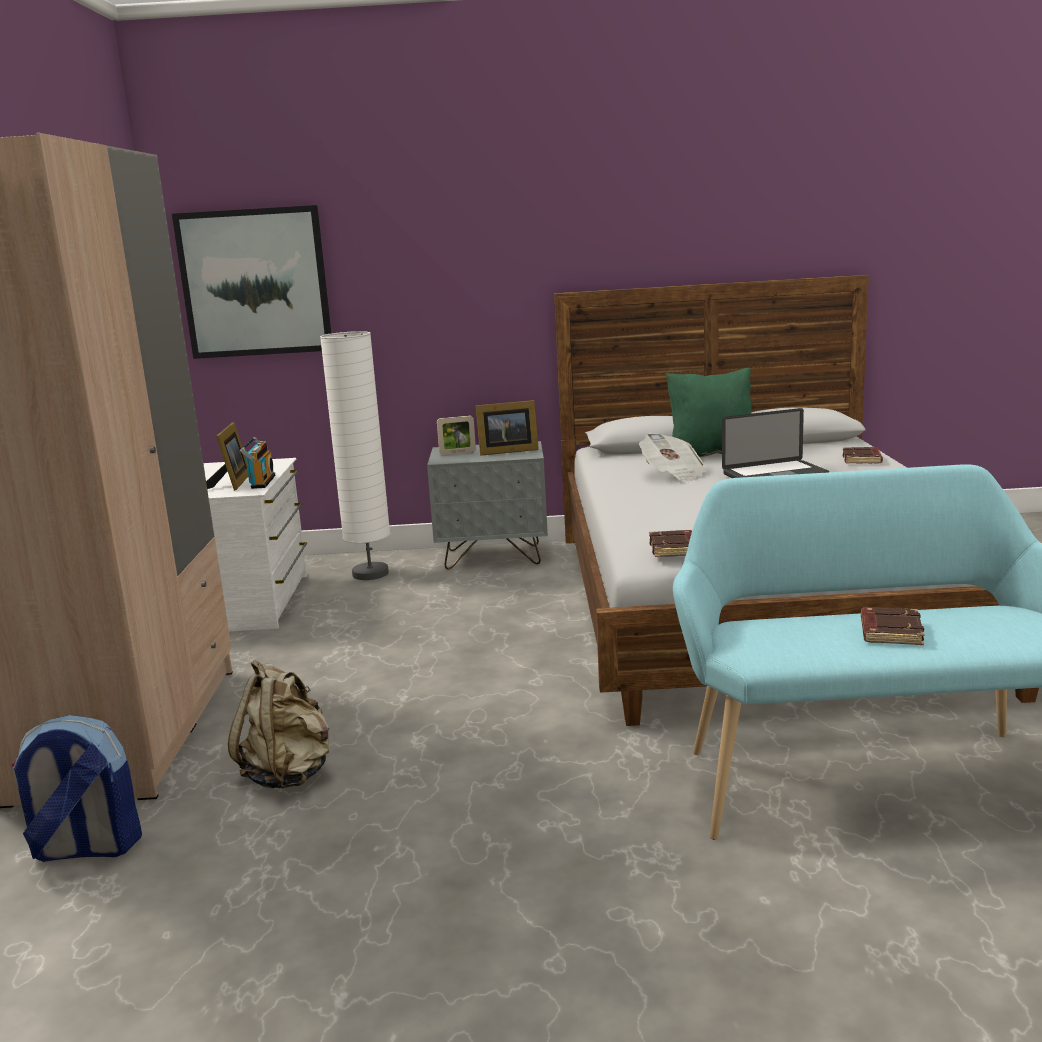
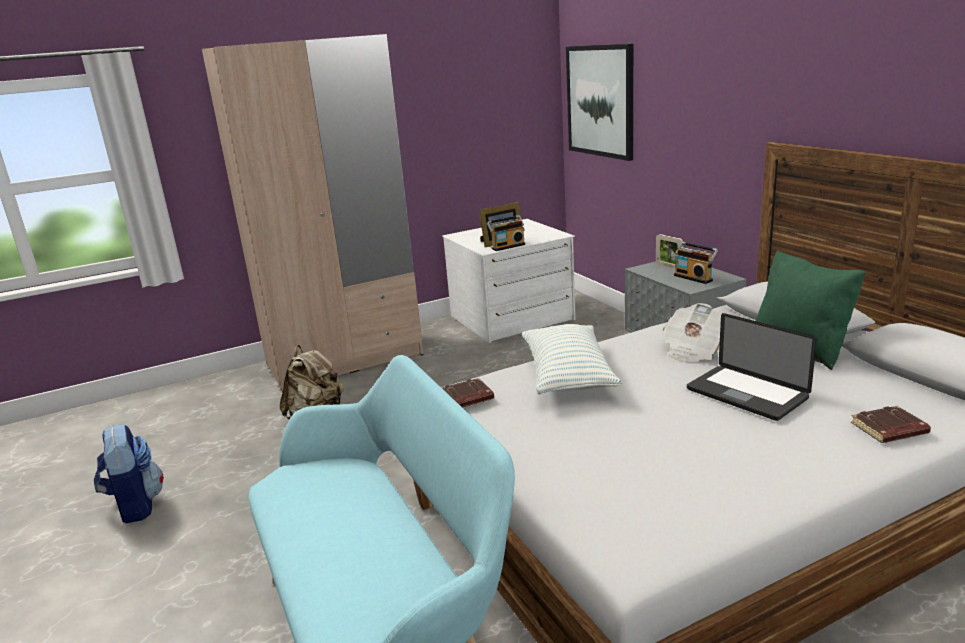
camera: 65 degrees right, 5 degrees up
(86, 848) = (237, 395): backpack -> backpack (135, 506)
(370, 574) = (599, 335): white floor lamp -> none
(506, 451) = (694, 278): picture frame -> radio
(668, 513) = (568, 375): none -> pillow
(889, 631) = (335, 534): brown book -> none

